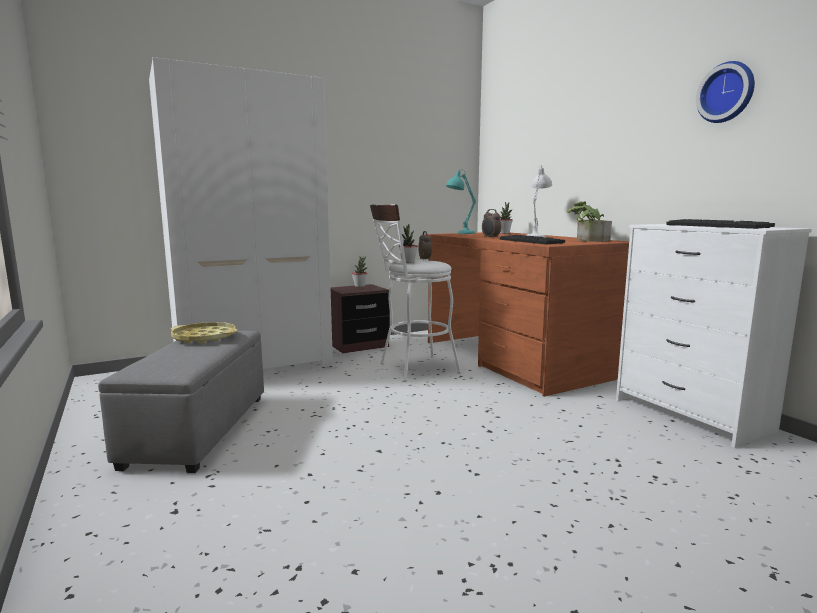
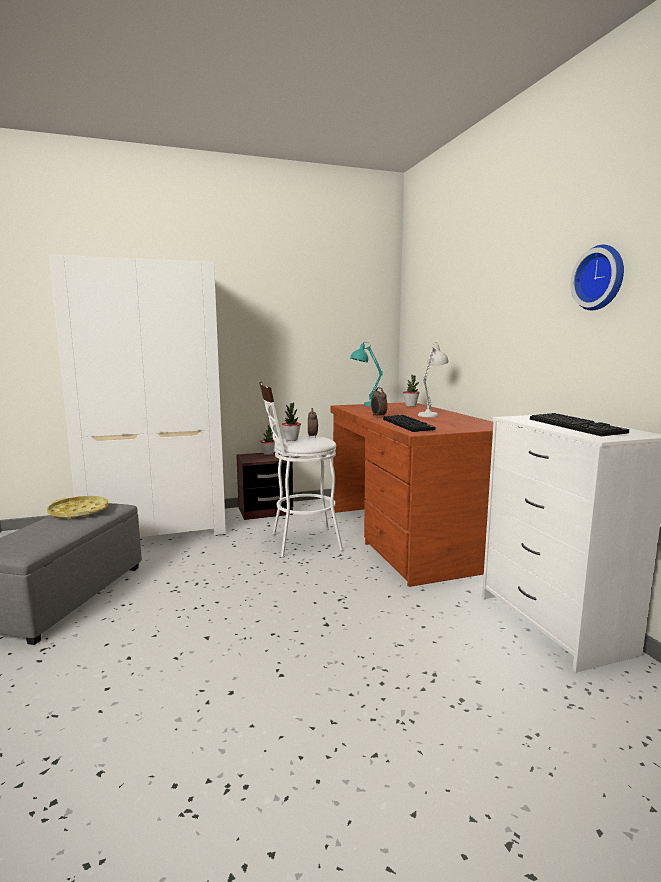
camera: 10 degrees right, 0 degrees up
(588, 240) = (472, 424): potted plant -> none

